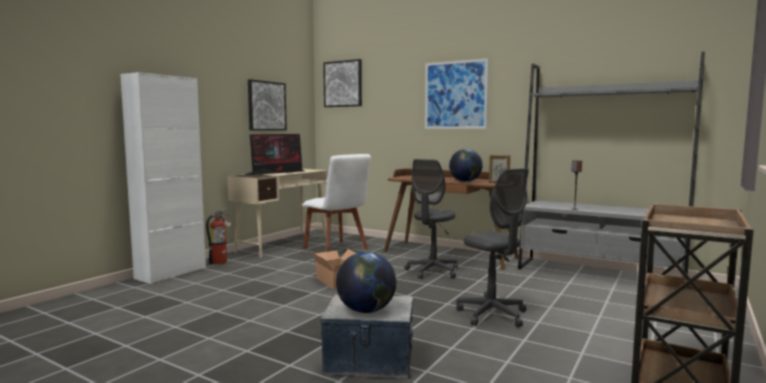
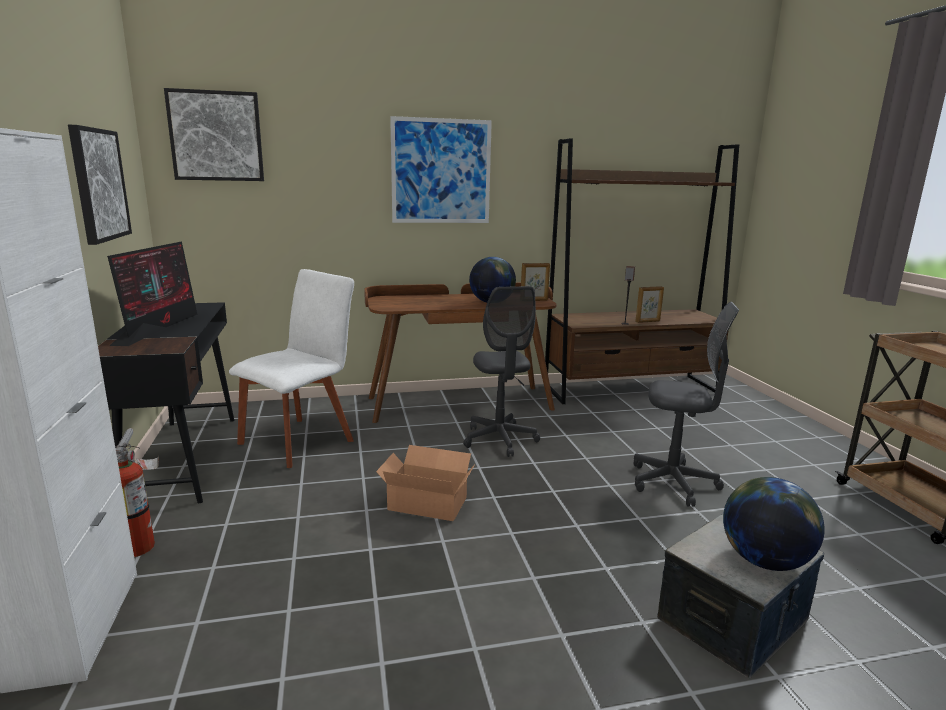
camera: 45 degrees left, 10 degrees up
(283, 244) = (184, 457): beige desk -> black desk
(337, 249) = (300, 440): white chair -> white chair turned 60 degrees counterclockwise
(599, 274) = (631, 389): grey bookcase -> brown bookcase
(601, 210) = (648, 321): none -> picture frame

